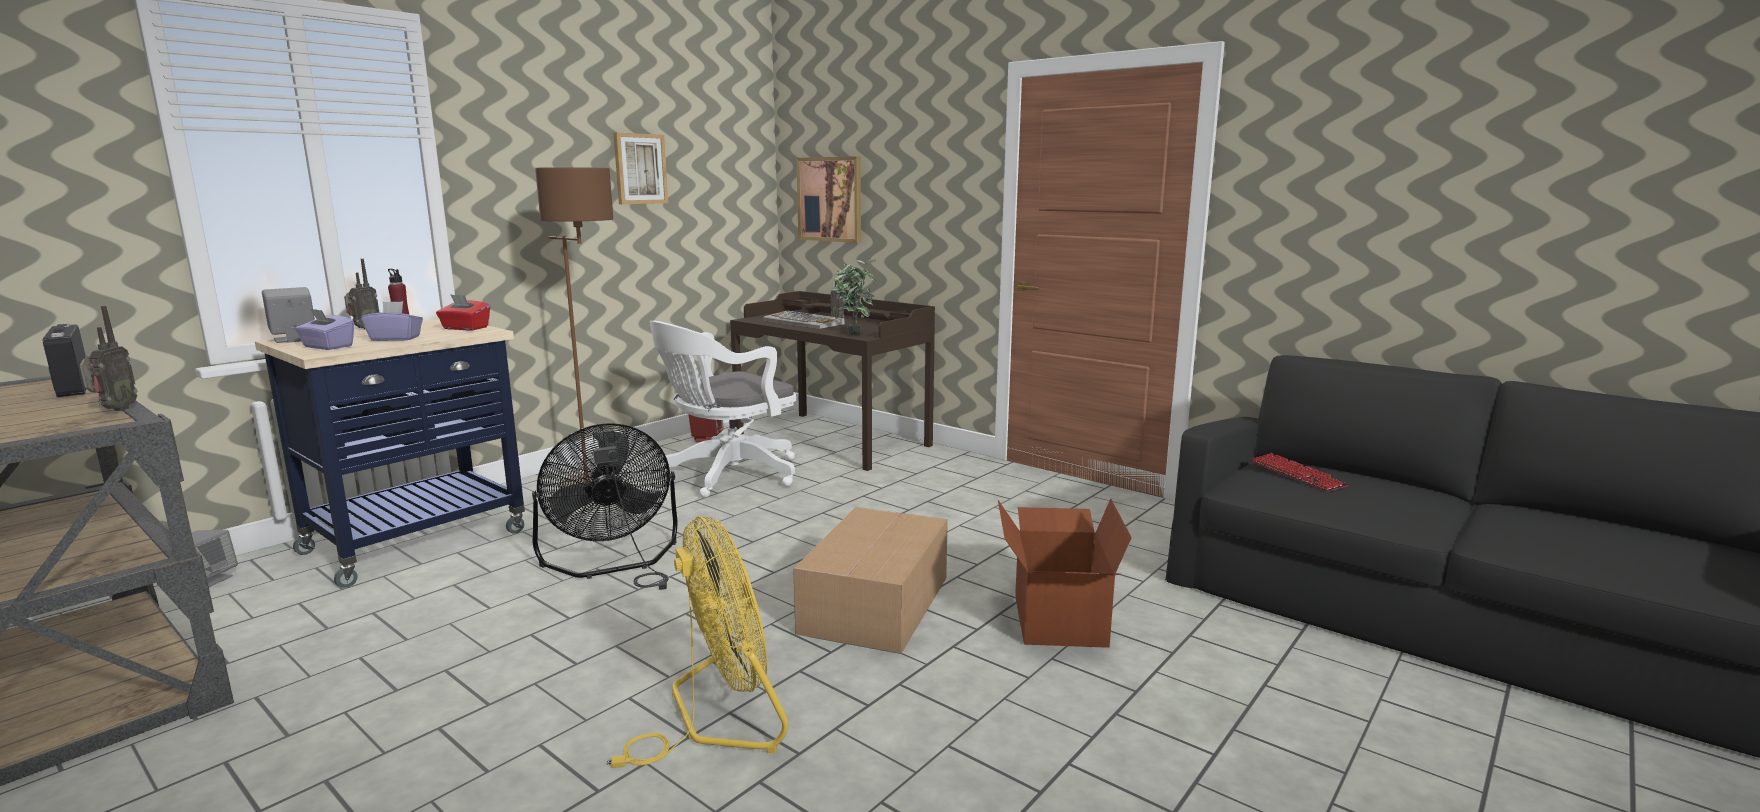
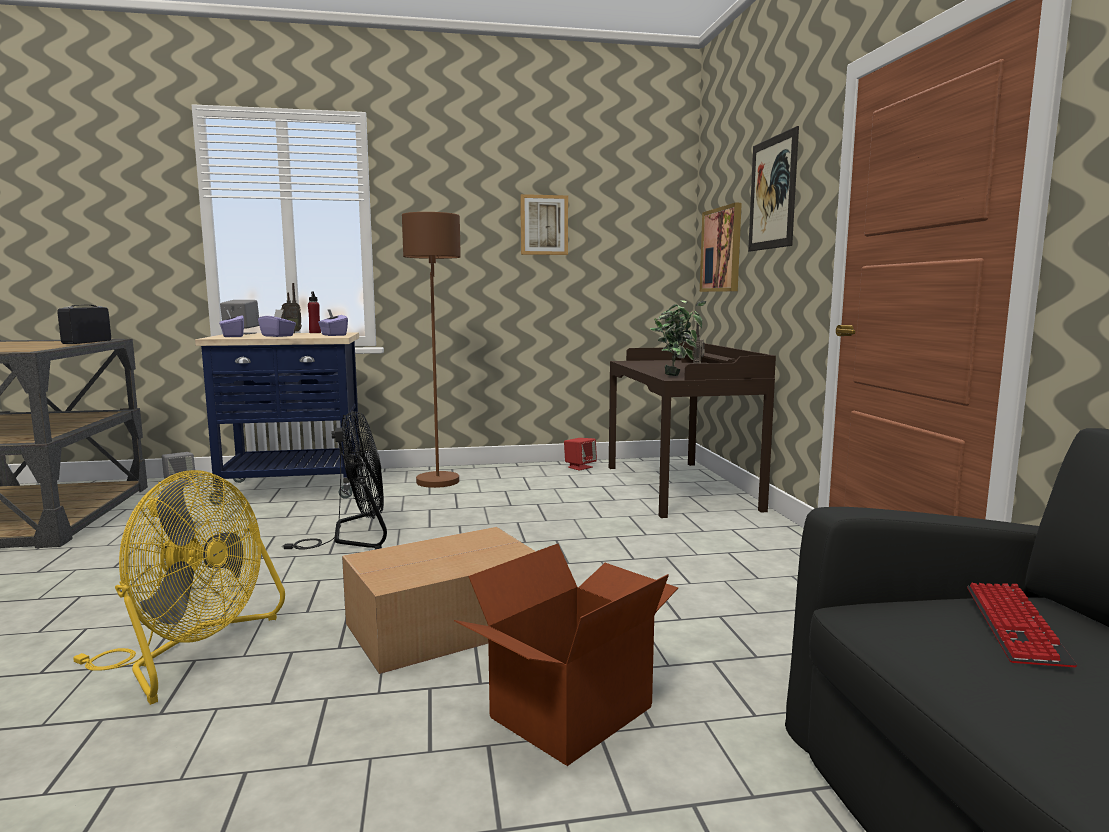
camera: 40 degrees right, 5 degrees down
(114, 410) = (45, 348): radio -> none
(465, 328) = (333, 335): red tissue box -> purple tissue box
(619, 564) = (354, 534): black fan -> black fan turned 60 degrees clockwise
(727, 476) = (541, 495): white office chair -> none
(804, 322) = (662, 366): keyboard -> none
(910, 155) = (772, 193): none -> picture

